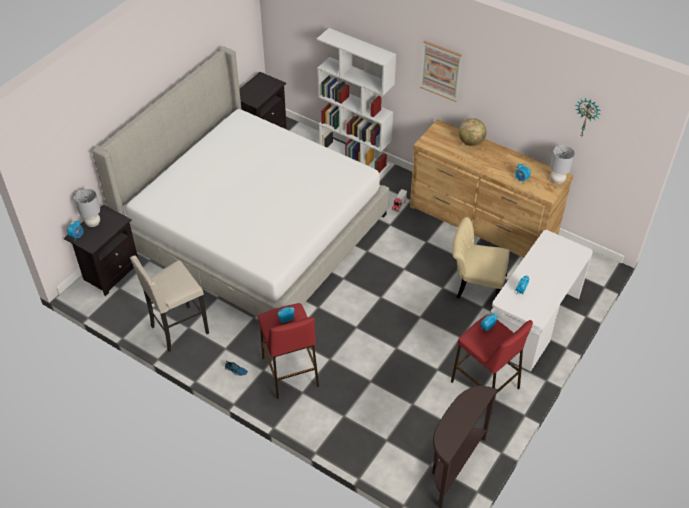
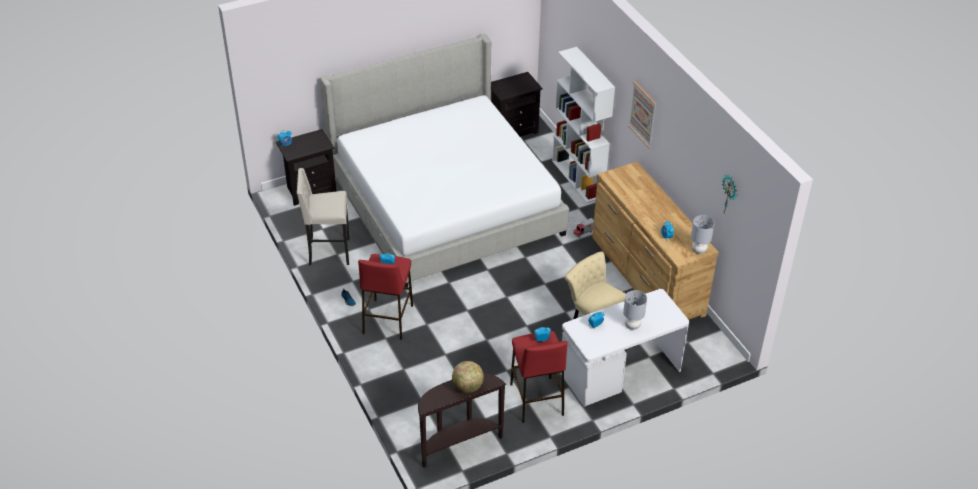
camera: 30 degrees right, 5 degrees down
(93, 223) = (304, 139): grey table lamp -> grey table lamp (632, 325)
(471, 142) = (649, 191): globe -> globe (468, 387)

